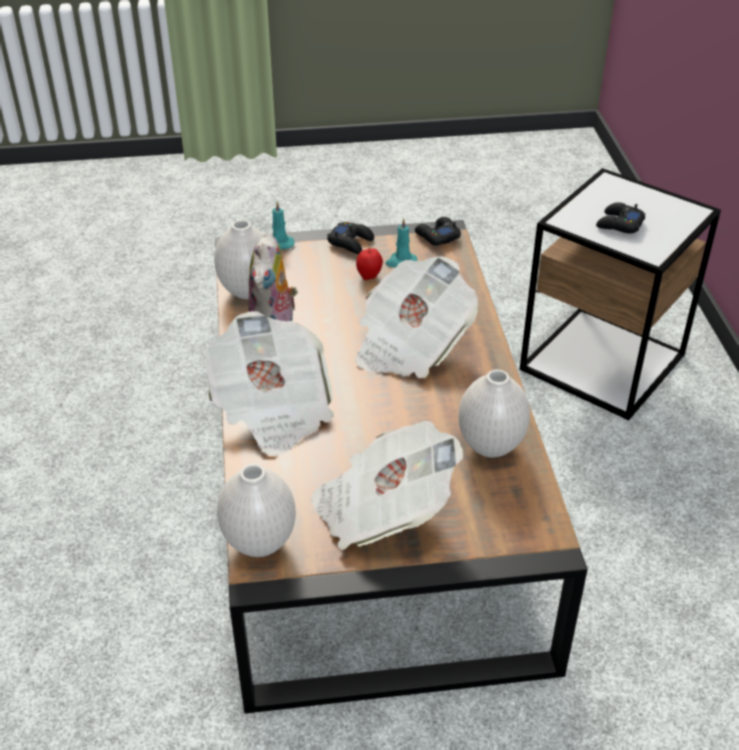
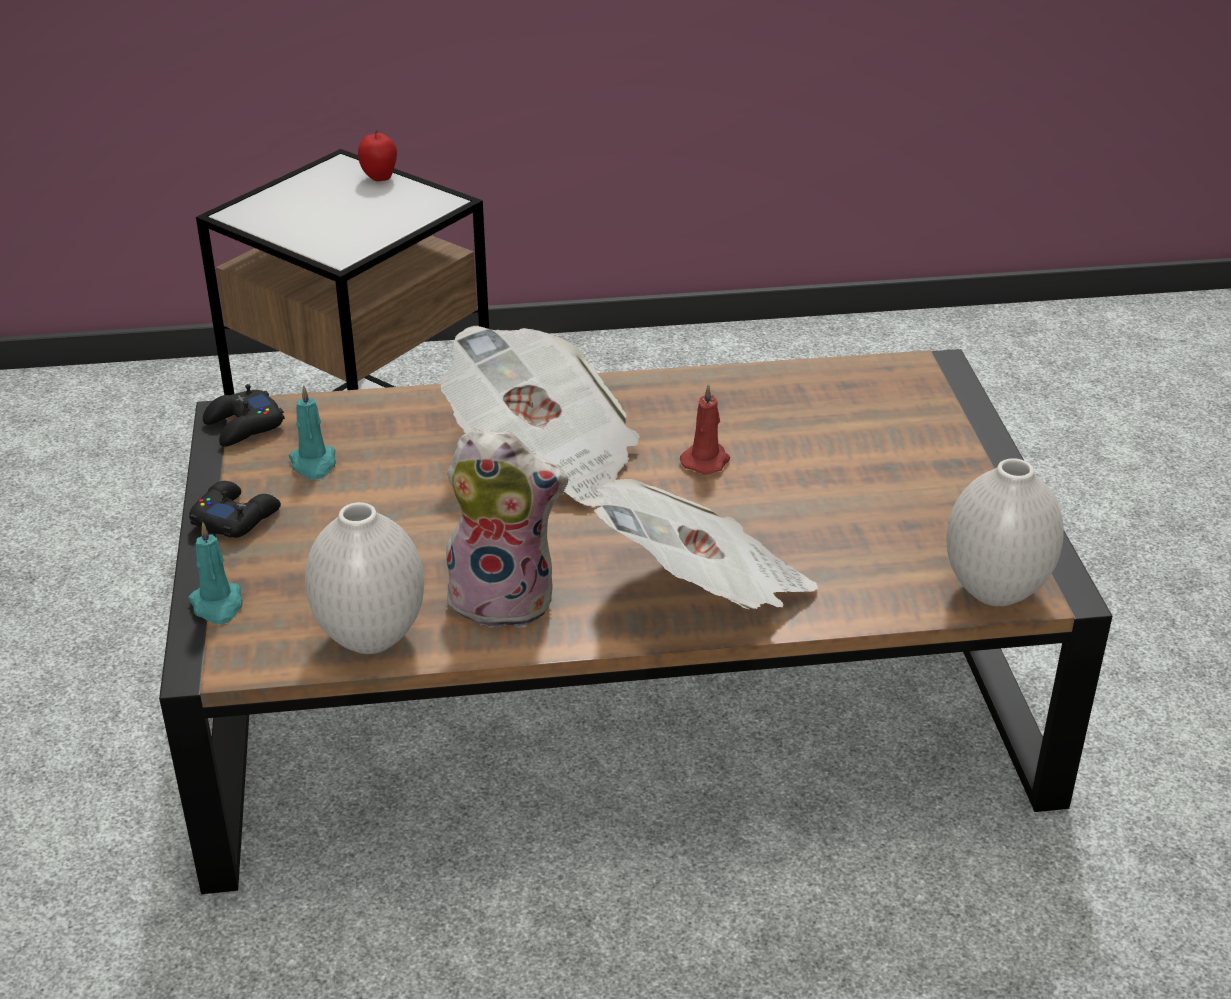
camera: 90 degrees left, 5 degrees down
(369, 276) = (350, 497): apple -> apple (379, 177)
(383, 510) = (904, 486): newspaper -> none
(411, 413) = (706, 460): none -> red candle
(491, 447) = (770, 398): white vase -> none
(619, 224) = (361, 216): black game controller -> none

